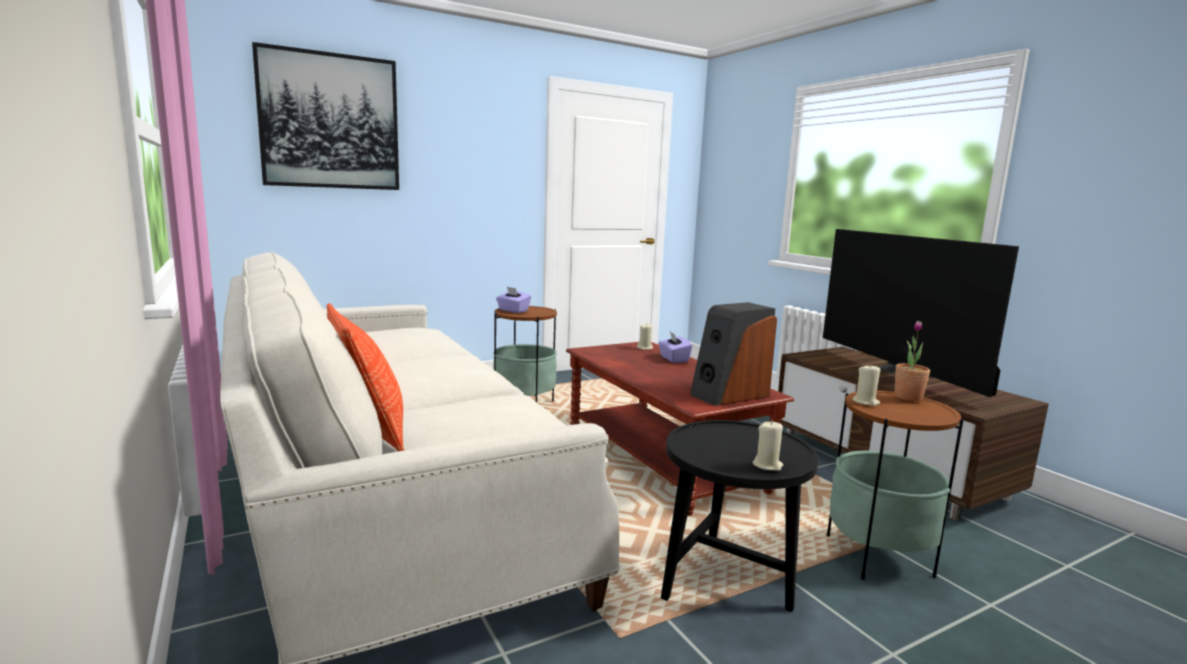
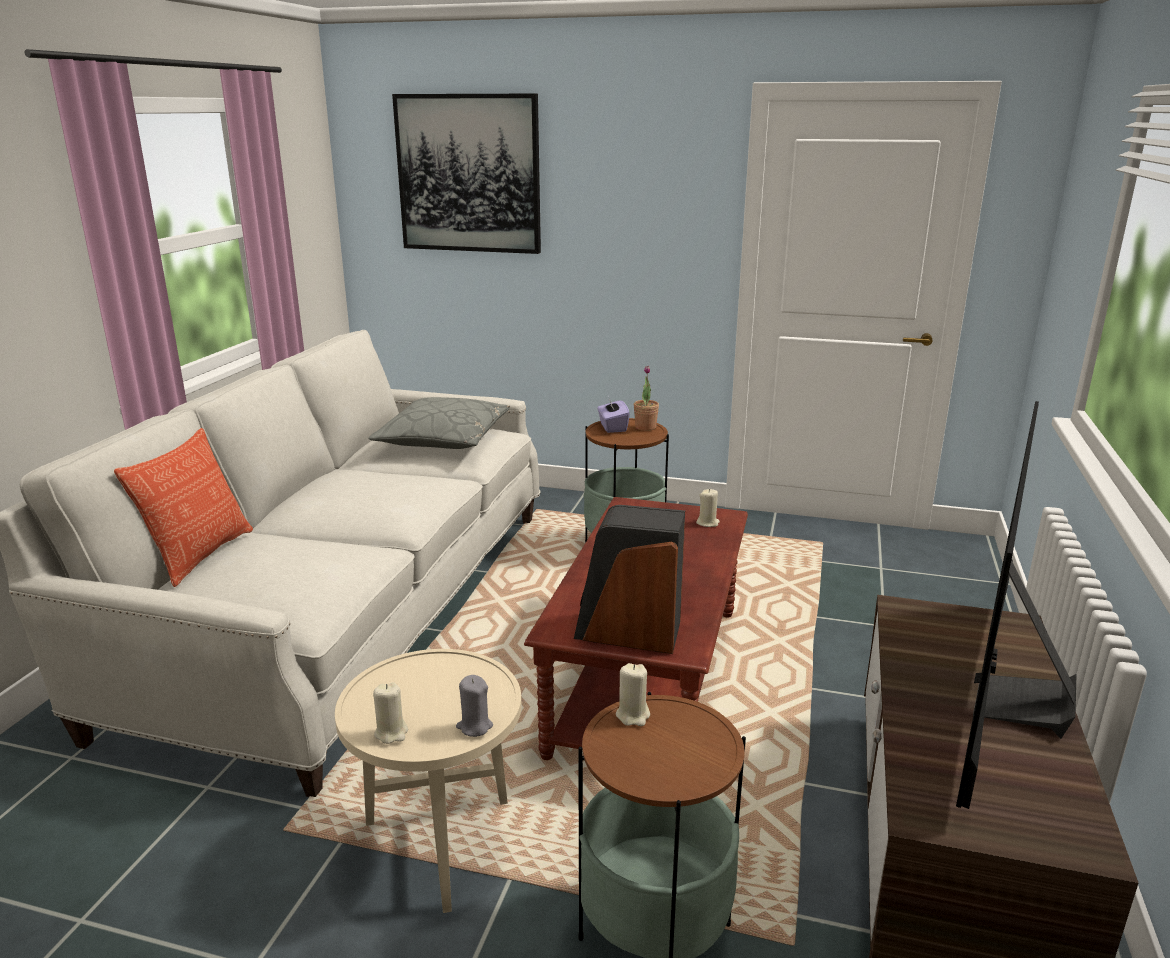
camera: 45 degrees right, 10 degrees up
(394, 335) = (443, 438): none -> grey pillow
(673, 359) = (700, 552): purple tissue box -> none
(727, 585) = (441, 848): black side table -> beige side table
(793, 446) = (474, 726): none -> grey candle
(908, 397) = (712, 736): potted plant -> potted plant (645, 427)

